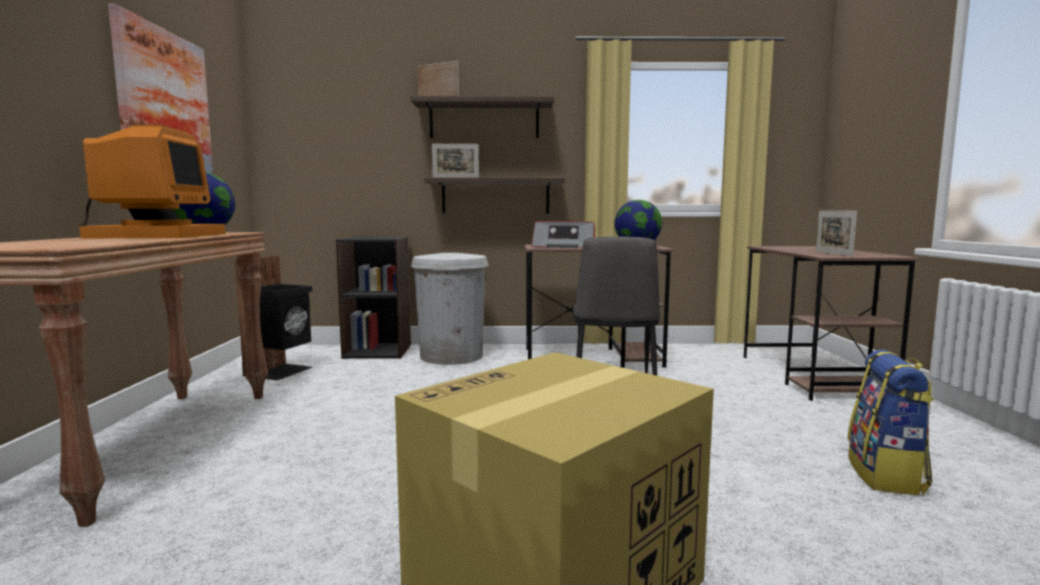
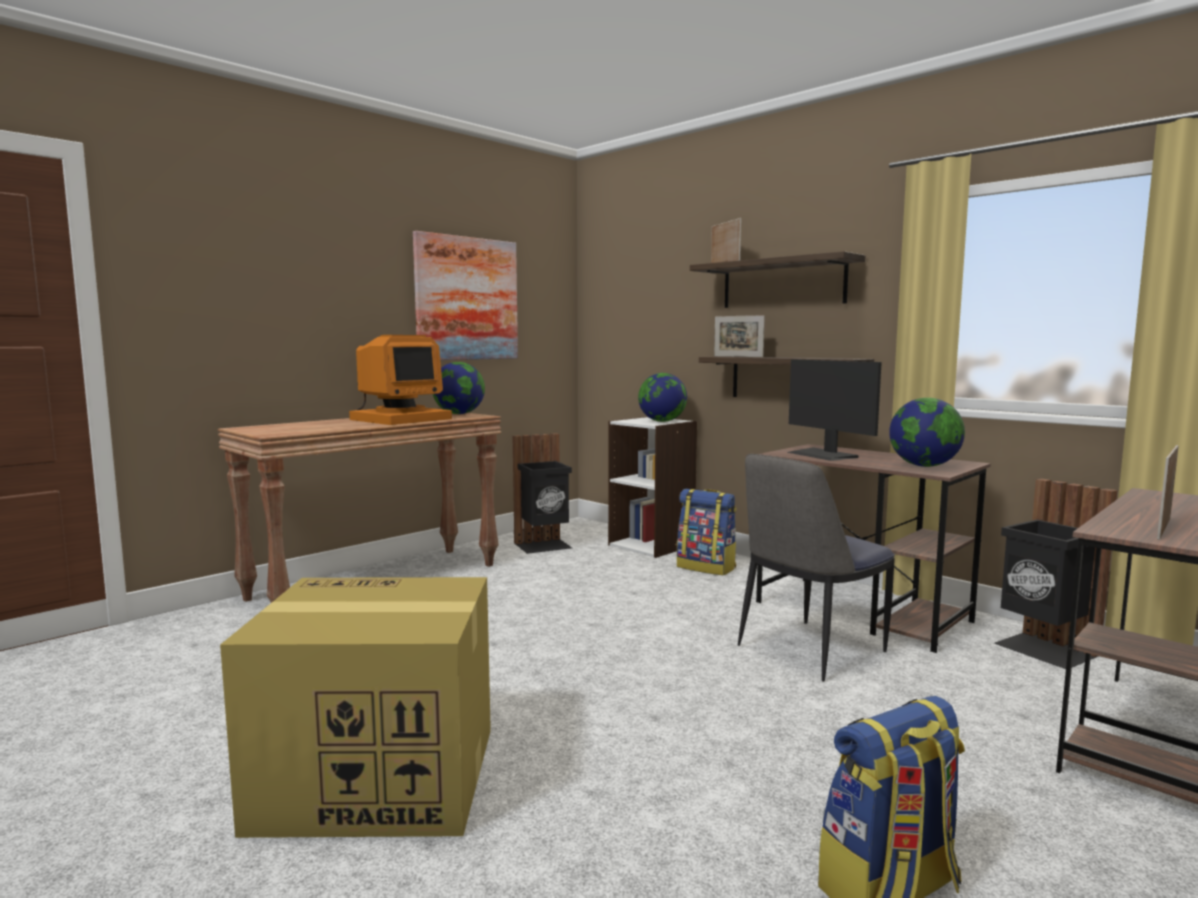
camera: 45 degrees right, 0 degrees up
(378, 351) = (652, 545): black bookcase -> white bookcase
(384, 237) = (662, 421): none -> globe
(451, 356) = (707, 567): white trash can -> backpack
(565, 246) = (823, 455): radio -> monitor
(698, 353) = (1044, 650): none -> black trash can

